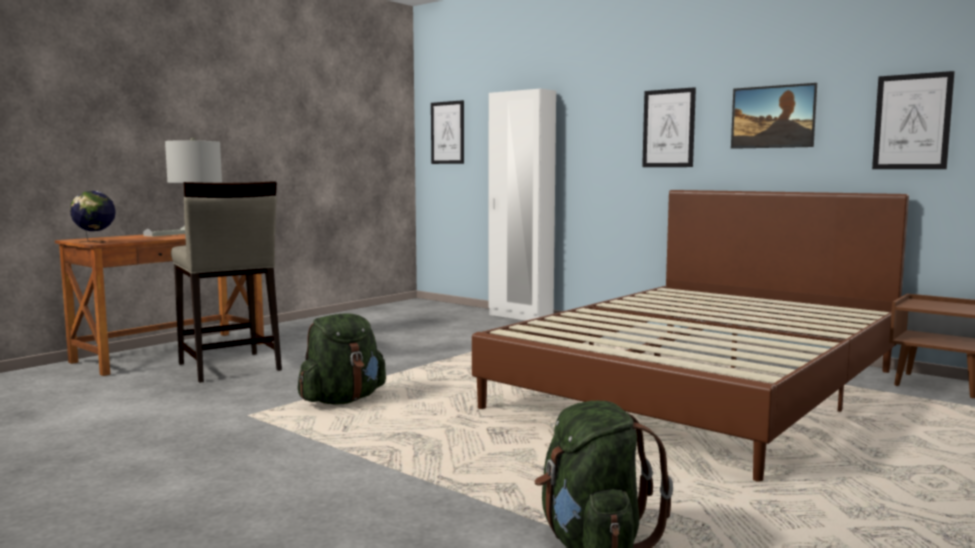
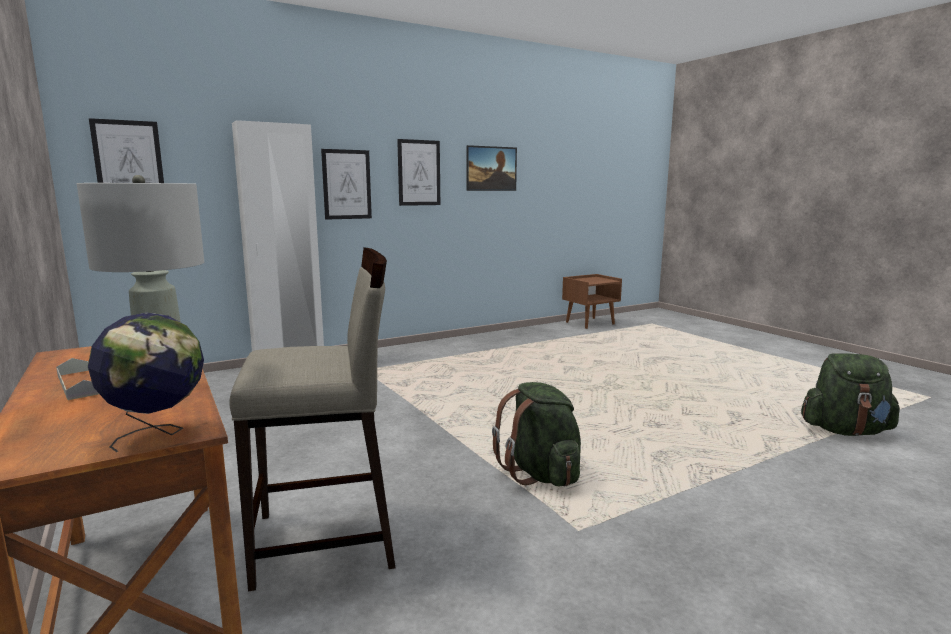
camera: 70 degrees left, 5 degrees up
(703, 388) = (571, 359): brown bed -> none
(912, 122) = (560, 177): picture -> picture (347, 184)

